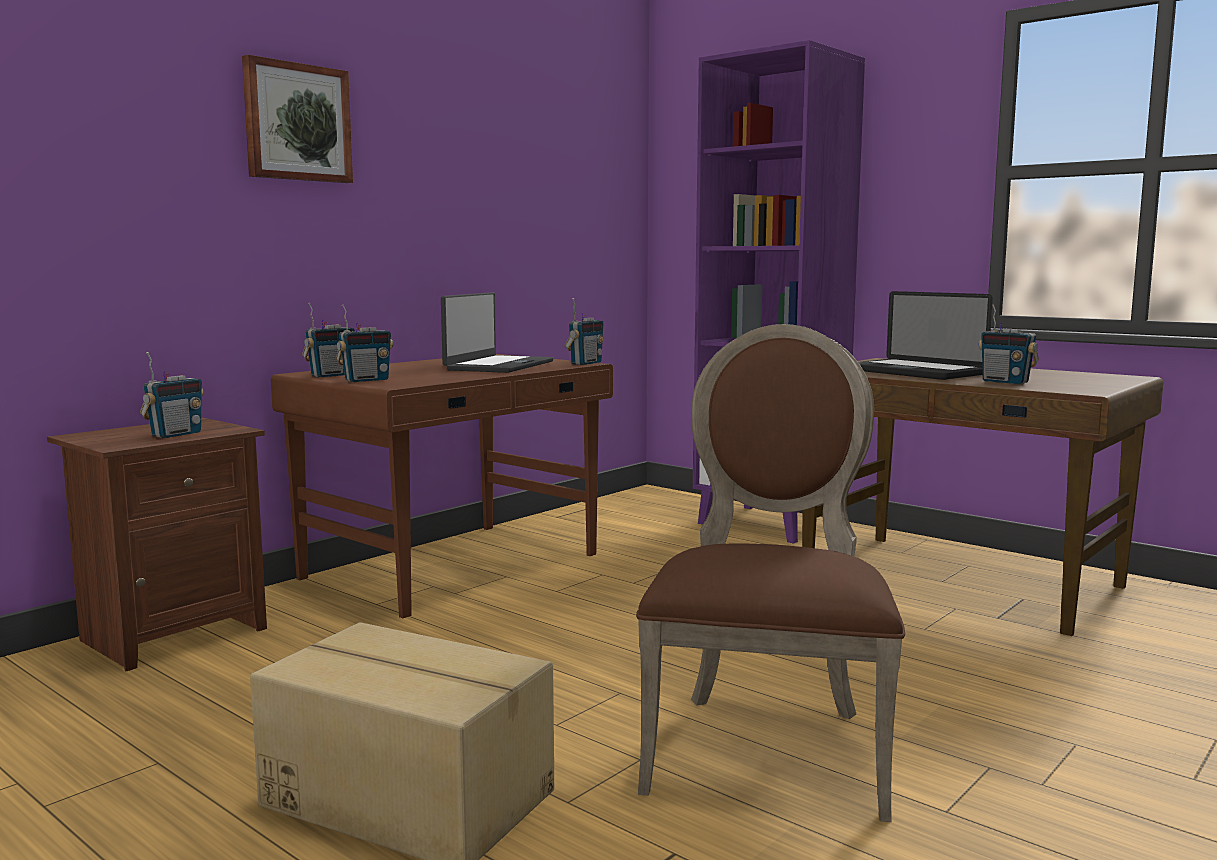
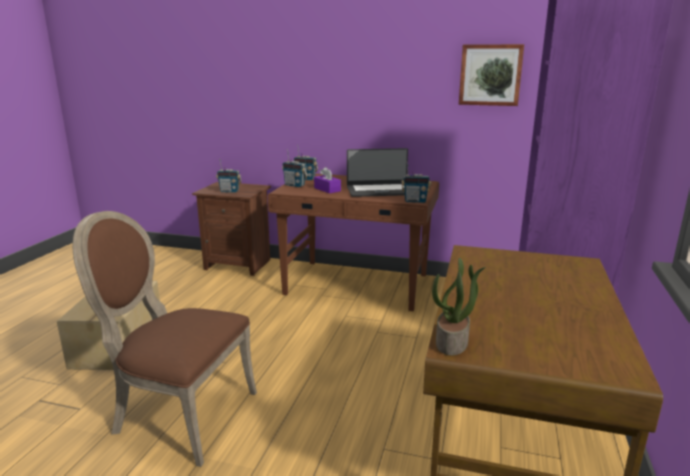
camera: 65 degrees right, 10 degrees up
(297, 122) = (320, 55): picture -> picture (490, 75)
(437, 375) = (327, 189): none -> purple tissue box
(768, 746) = (179, 414): brown chair -> brown chair turned 150 degrees counterclockwise
(914, 372) = (504, 278): laptop -> none
(1005, 382) = (479, 313): radio -> none
(1073, 390) = (452, 343): none -> potted plant

